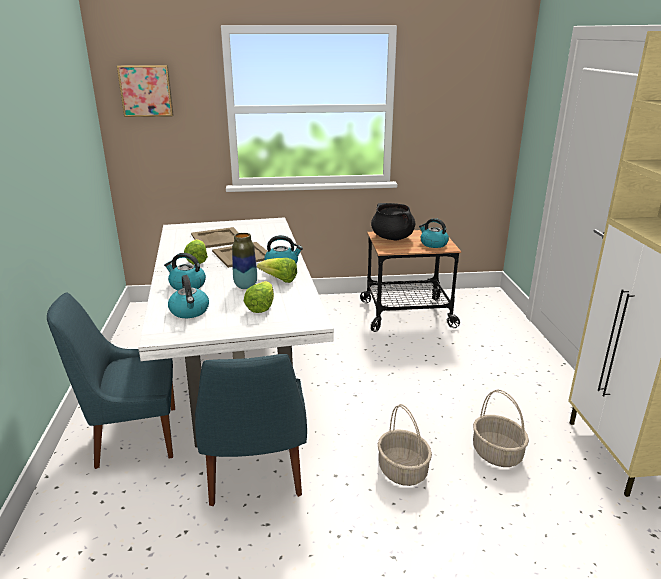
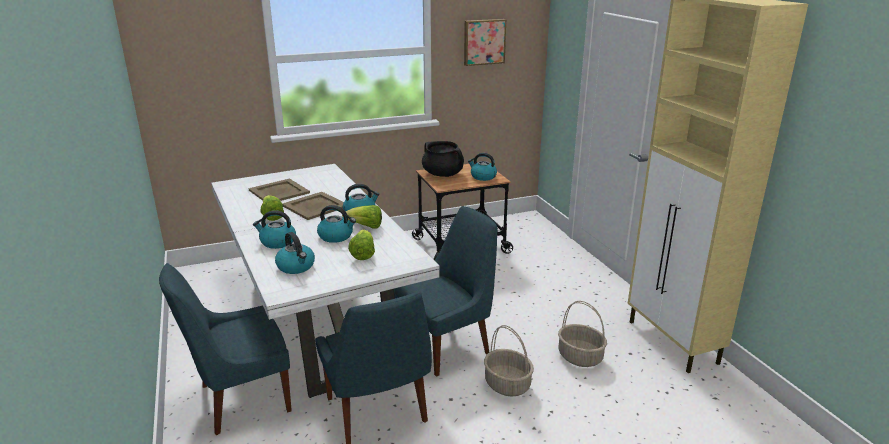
camera: 15 degrees left, 0 degrees up
(146, 91) = (181, 44): picture -> picture (484, 42)
(245, 286) = (336, 236): vase -> kettle
(353, 416) = (446, 345): none -> blue chair

